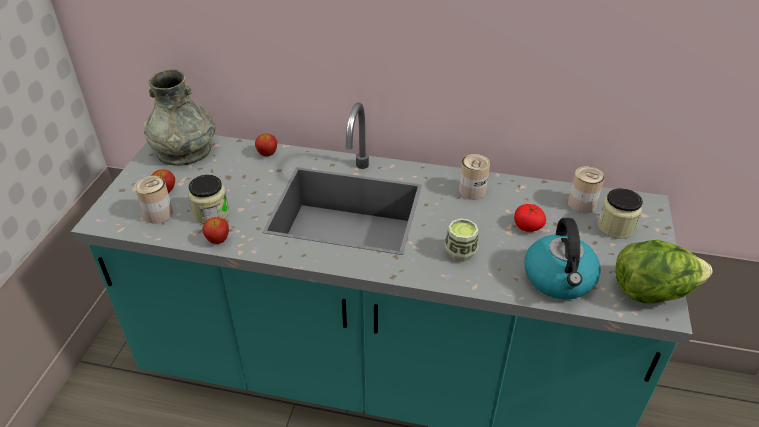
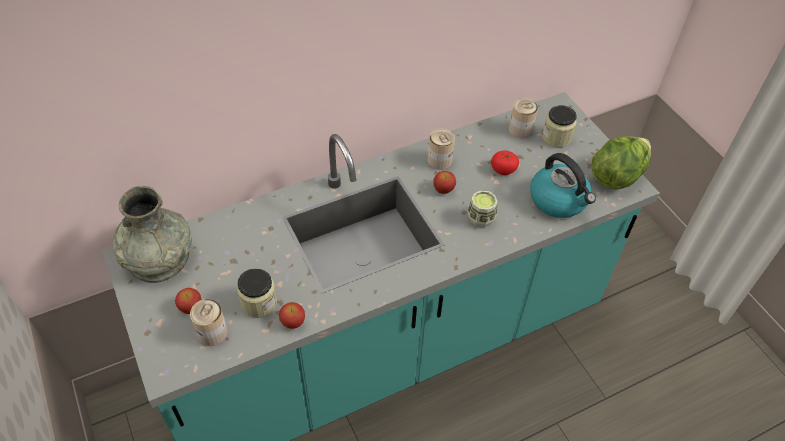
camera: 40 degrees left, 10 degrees up
(267, 153) = (242, 218): apple -> apple (443, 189)

